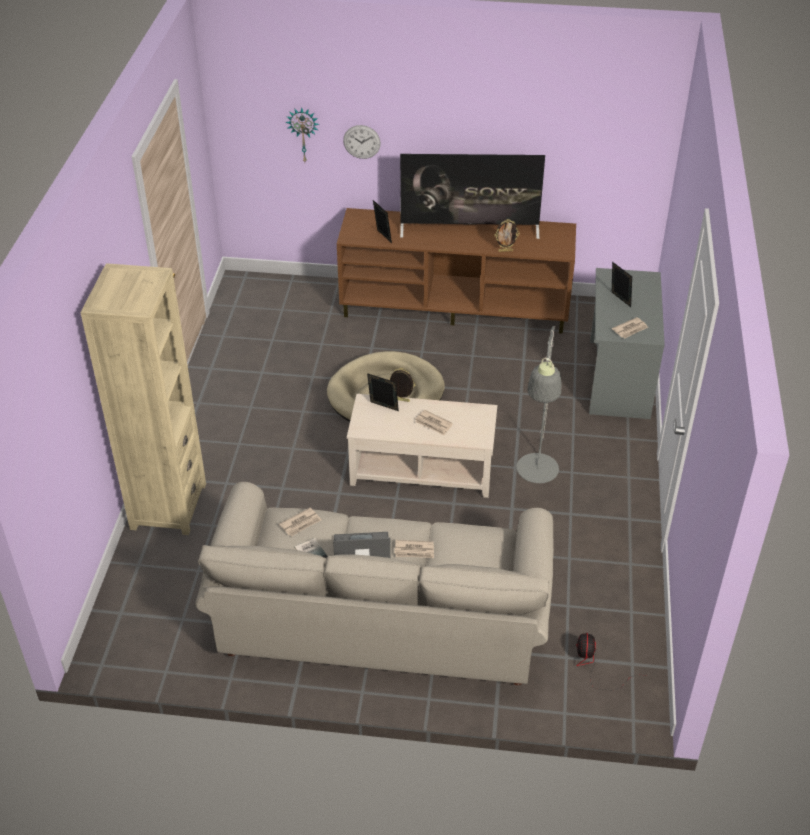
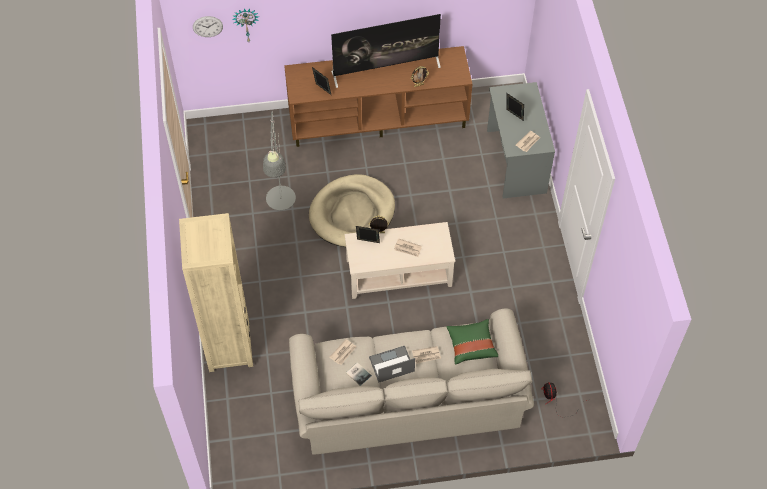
camera: 15 degrees left, 15 degrees up
(361, 141) = (293, 21): wall clock -> wall clock (207, 26)
(482, 551) = (471, 345): none -> green pillow
(536, 476) = (480, 261): grey floor lamp -> grey floor lamp (281, 204)

